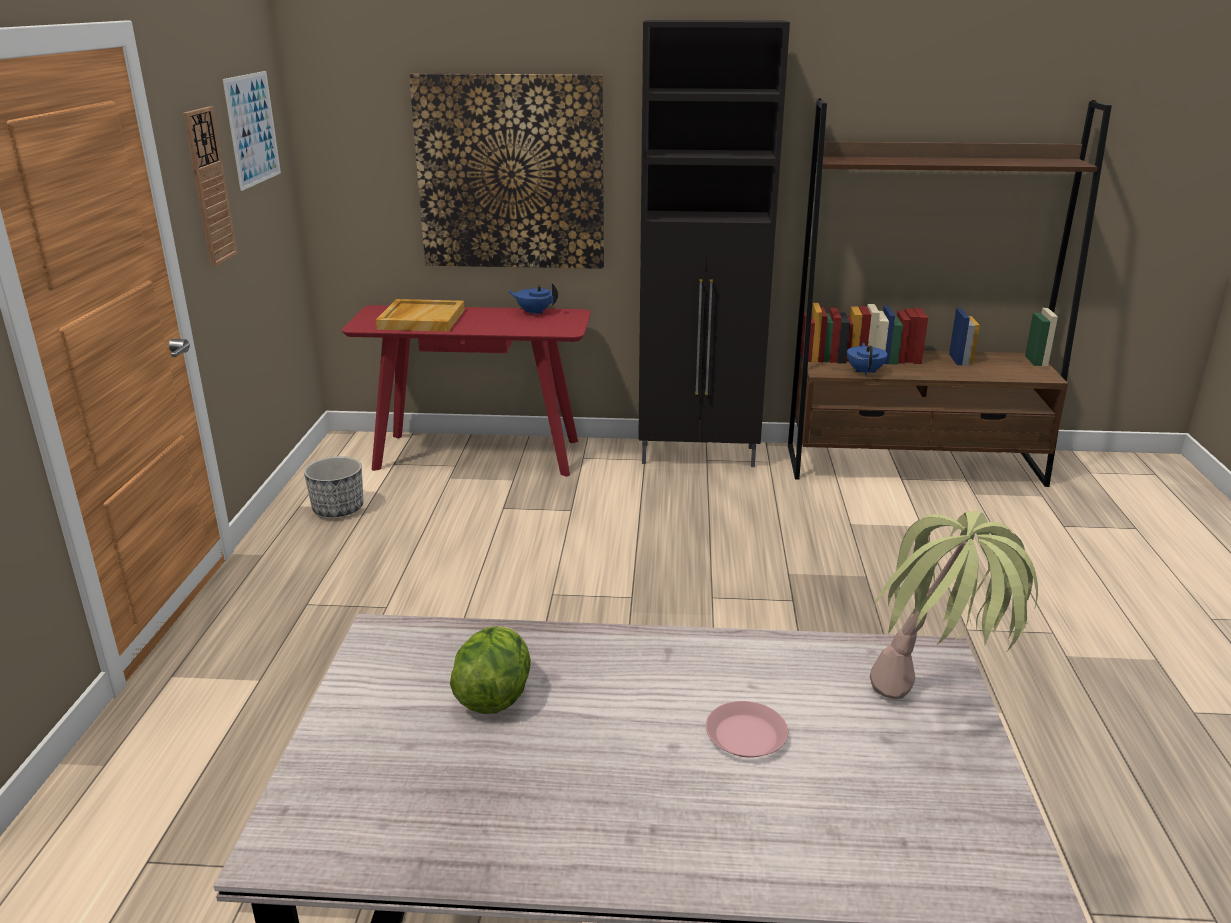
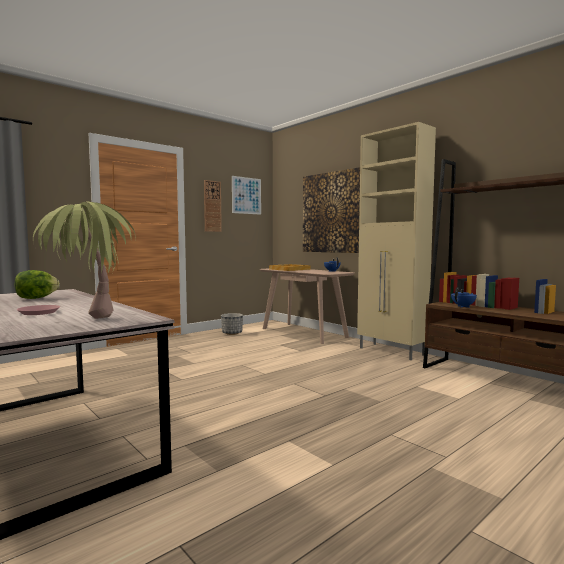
camera: 45 degrees right, 20 degrees down
(478, 454) = (304, 333): red console table -> beige console table
(699, 456) = (391, 351): black cabinet -> beige cabinet

